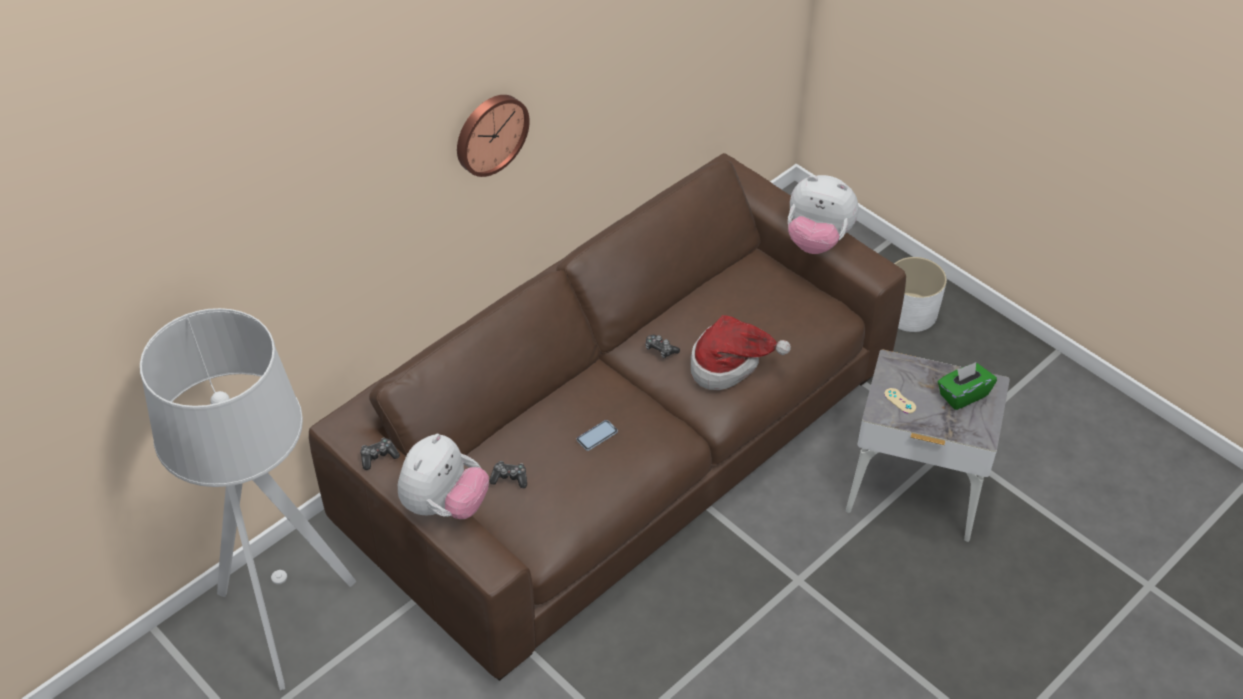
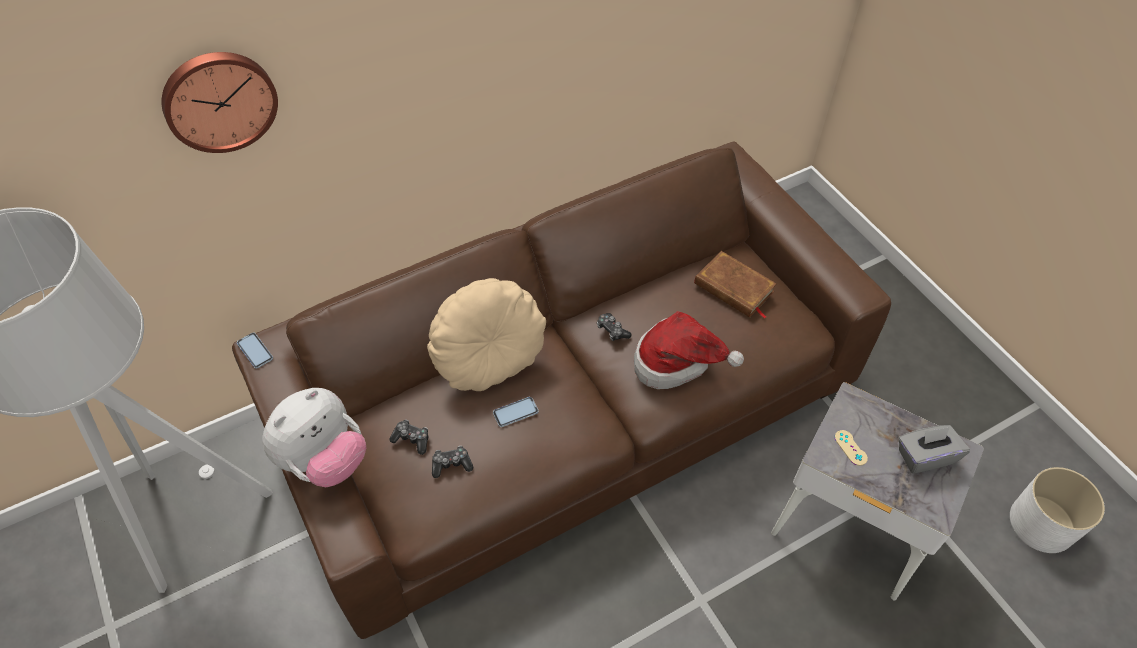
camera: 15 degrees right, 5 degrees up
(336, 430) = (255, 351): none -> phone
(378, 457) = (282, 389): game controller -> game controller (451, 464)
(490, 133) = (452, 68): wall clock -> wall clock (219, 100)
(558, 402) = (491, 365): none -> beige pillow
(761, 290) = (734, 288): none -> brown book
(817, 240) = (804, 248): plush toy -> none
(910, 313) = (889, 333): white planter -> white planter (1041, 524)
(963, 395) = (925, 456): green tissue box -> grey tissue box

